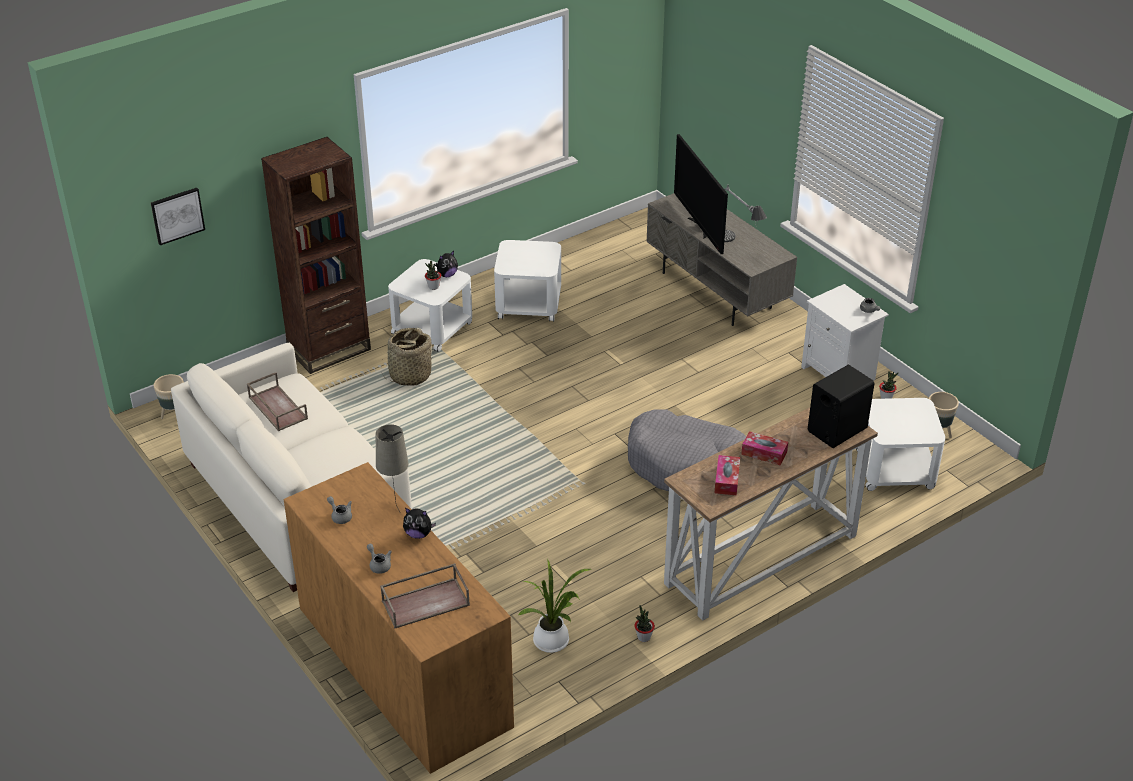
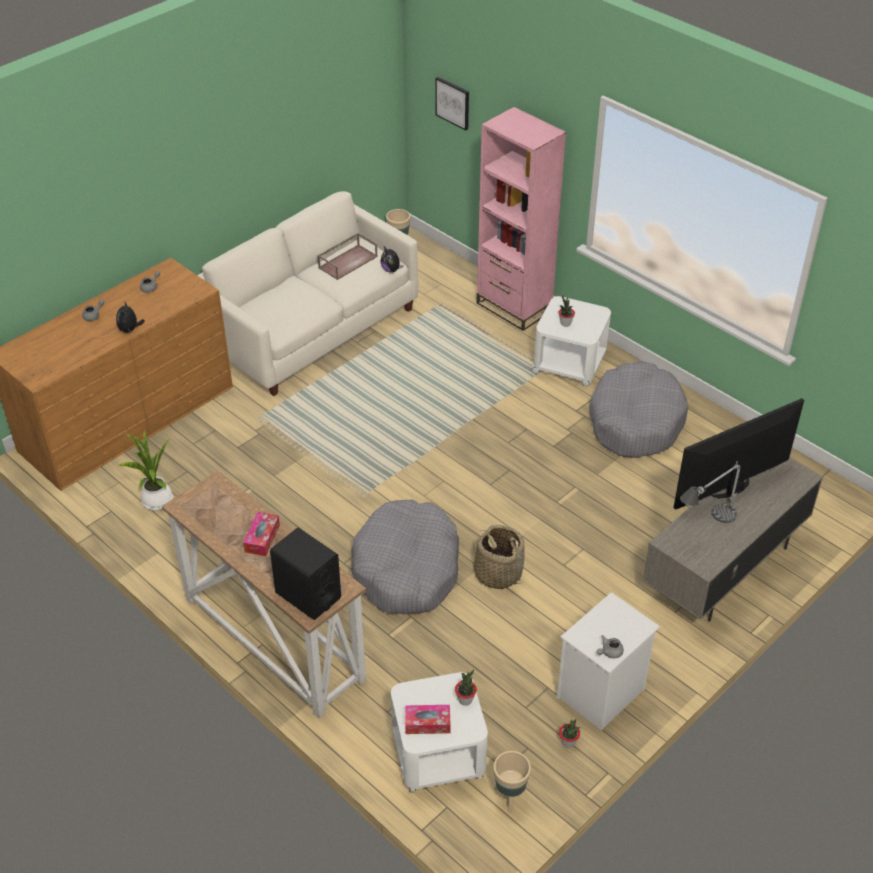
camera: 80 degrees right, 5 degrees up
(329, 350) = (514, 307): brown bookcase -> pink bookcase
(395, 508) = (161, 313): beige table lamp -> none
(410, 375) = (492, 361): basket -> basket (498, 573)
(426, 602) = (50, 346): brown tray -> none
(447, 275) = (589, 328): plush toy -> plush toy (391, 270)
(528, 303) = (635, 421): white side table -> grey dog bed
(643, 637) = (163, 560): potted plant -> potted plant (465, 700)
(727, 480) = (218, 513): tissue box -> tissue box (427, 723)

